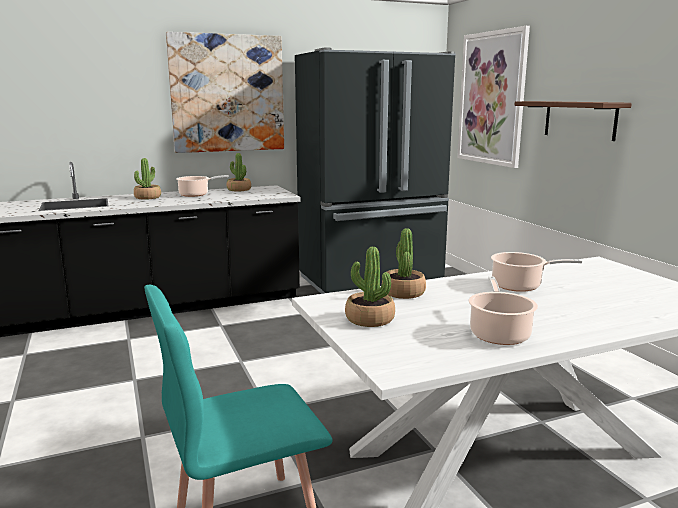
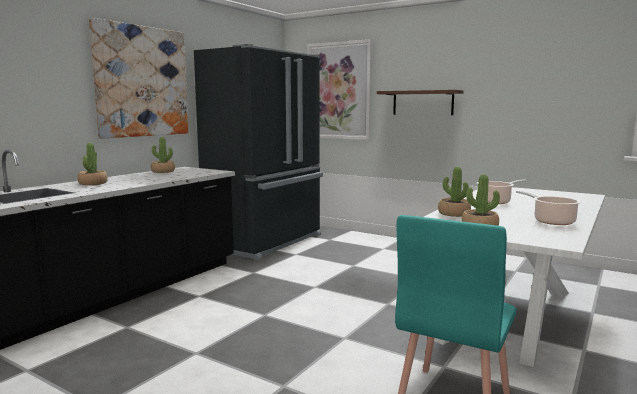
camera: 35 degrees left, 5 degrees down
(196, 195) = (135, 177): cooking pot -> none

